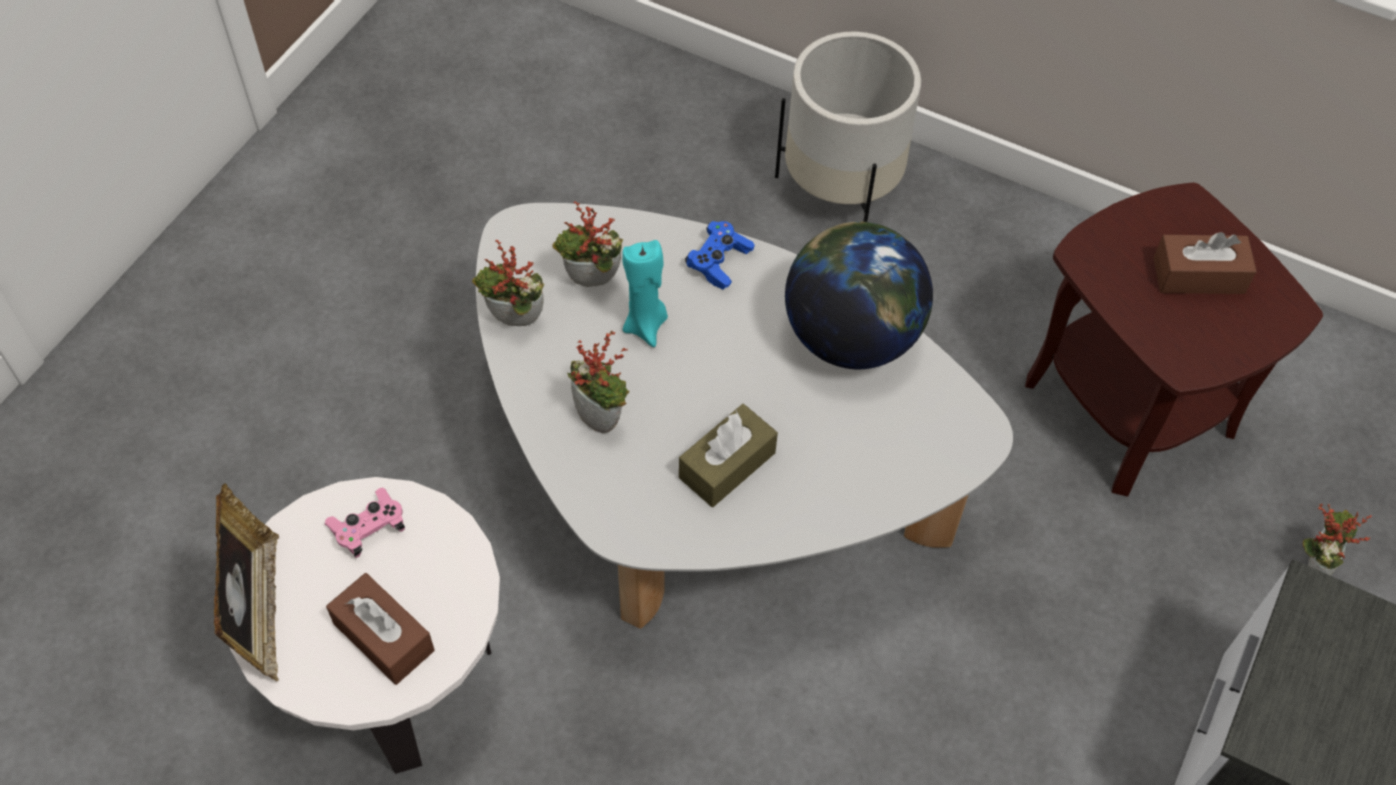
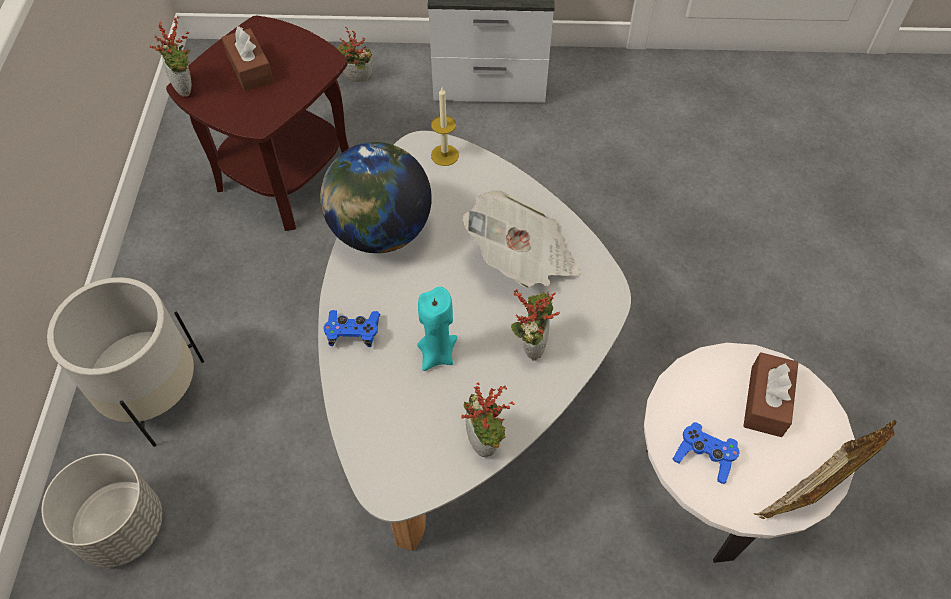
camera: 115 degrees left, 0 degrees up
(369, 529) = (704, 456): pink game controller -> blue game controller
(591, 285) = (419, 408): potted plant -> potted plant (187, 88)
(699, 134) = (122, 526): none -> grey planter
(727, 465) = (522, 259): brown tissue box -> newspaper
(949, 455) = (444, 155): none -> candle

